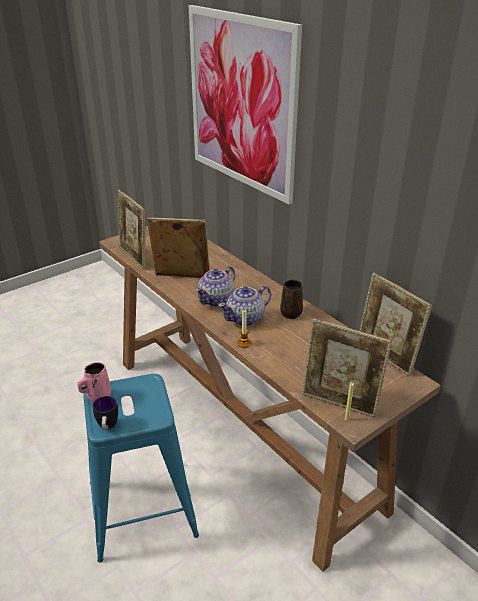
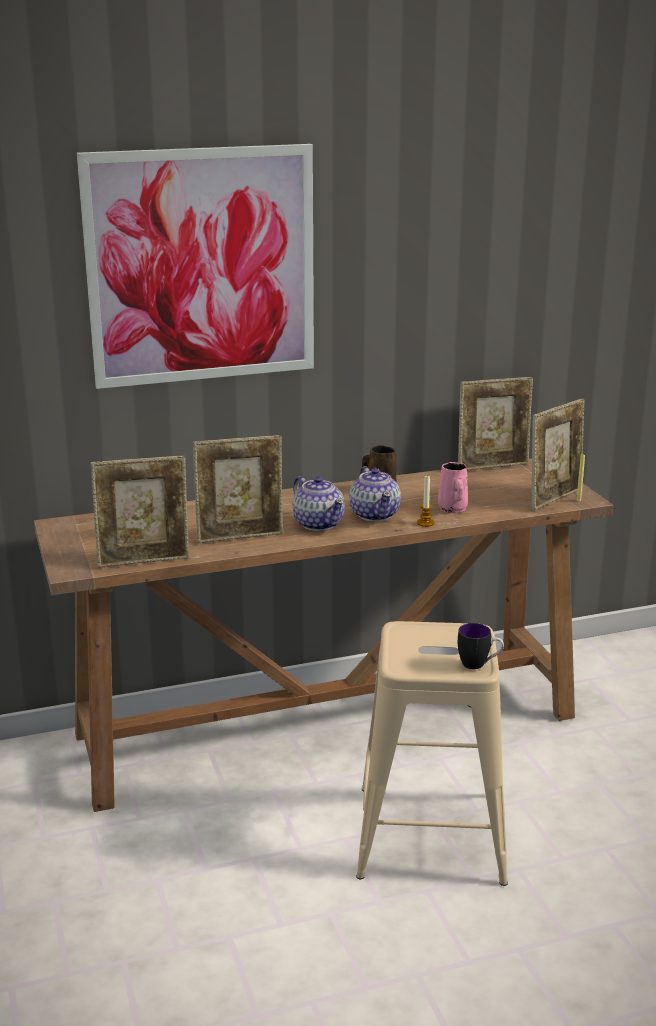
camera: 70 degrees left, 10 degrees down
(98, 397) = (413, 667): pink mug -> pink mug (453, 509)
(141, 508) = (429, 834): blue stool -> beige stool
(181, 278) = (240, 537): picture frame -> picture frame turned 135 degrees counterclockwise

